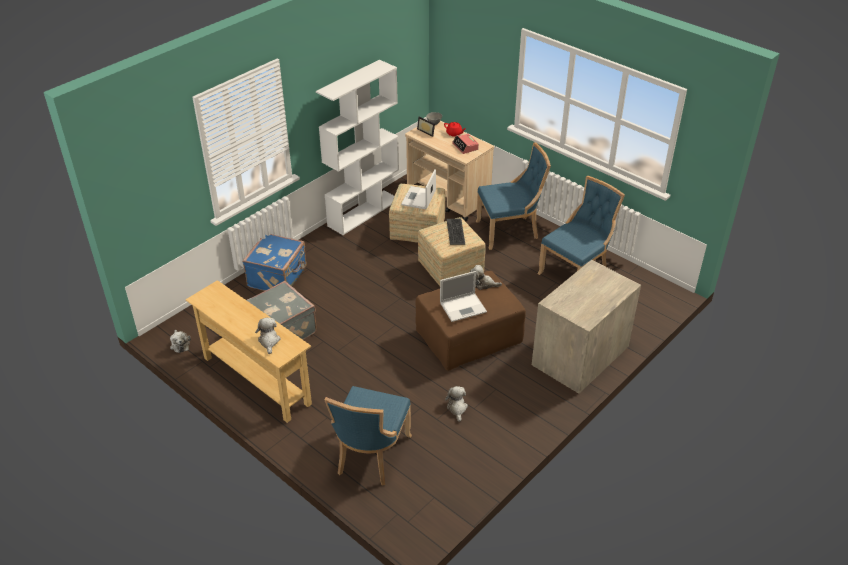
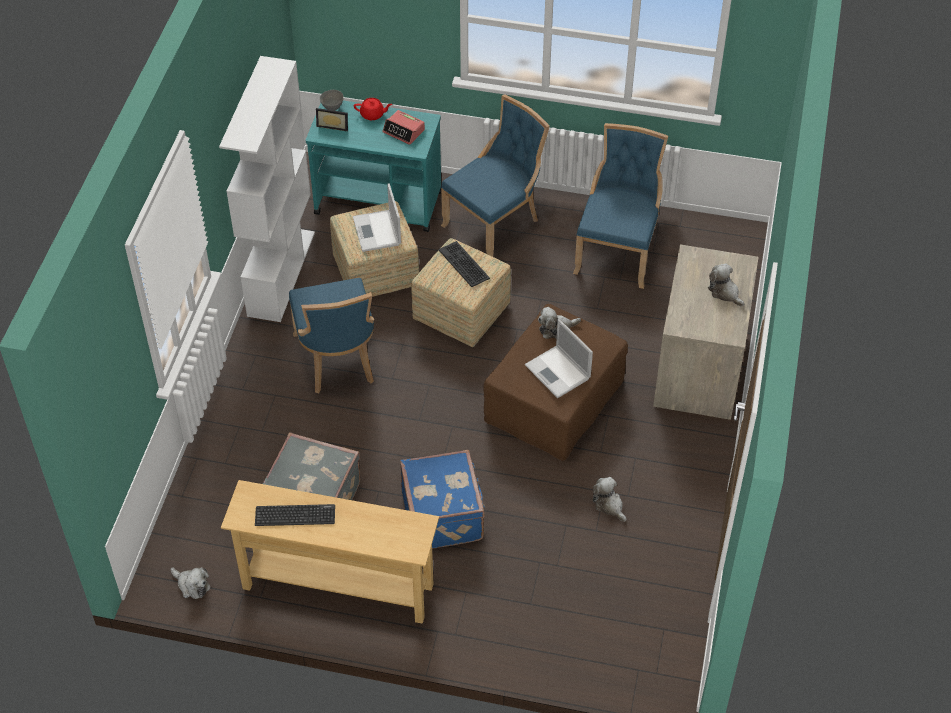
camera: 30 degrees left, 10 degrees up
(230, 310) = (295, 515): none -> keyboard
(269, 341) = (382, 535): plush toy -> plush toy (725, 292)
(278, 277) = (243, 425): blue suitcase -> blue suitcase (444, 515)
(370, 456) = (555, 616): blue chair -> blue chair (337, 360)
(448, 198) = (379, 203): beige cart -> turquoise cart
(463, 307) = (558, 372): laptop -> laptop turned 105 degrees clockwise

